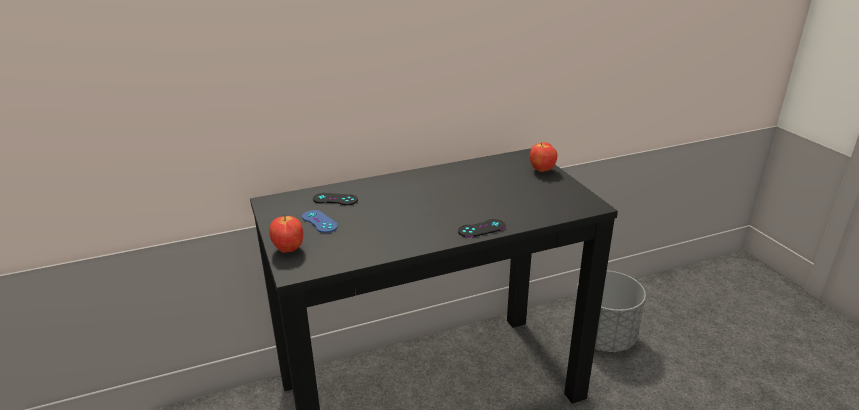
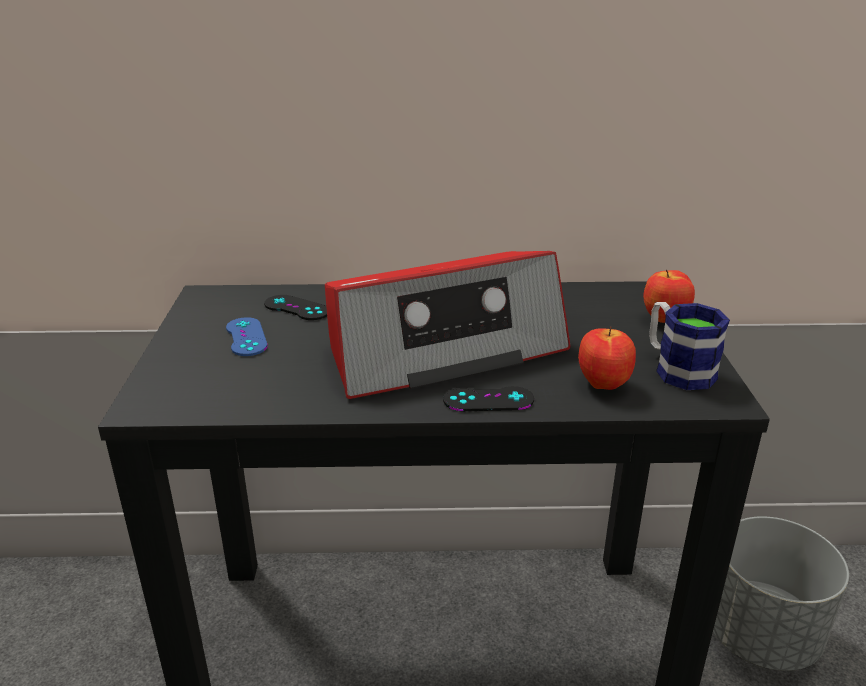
camera: 20 degrees right, 0 degrees up
(288, 249) = (166, 370): apple -> apple (602, 385)
(438, 207) = (443, 349): none -> radio
(563, 194) = (676, 369): none -> mug

